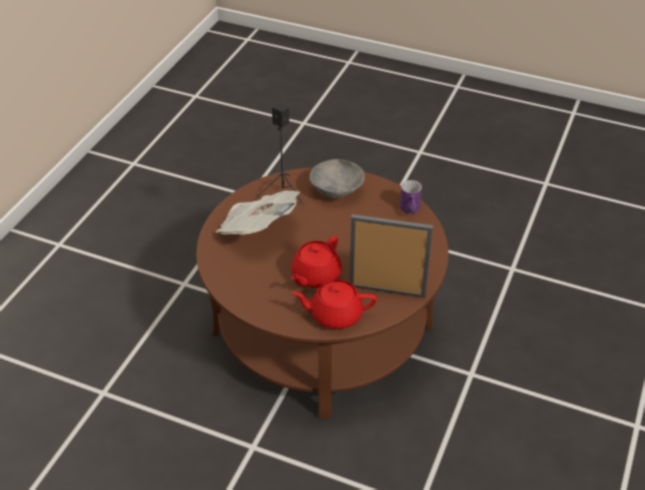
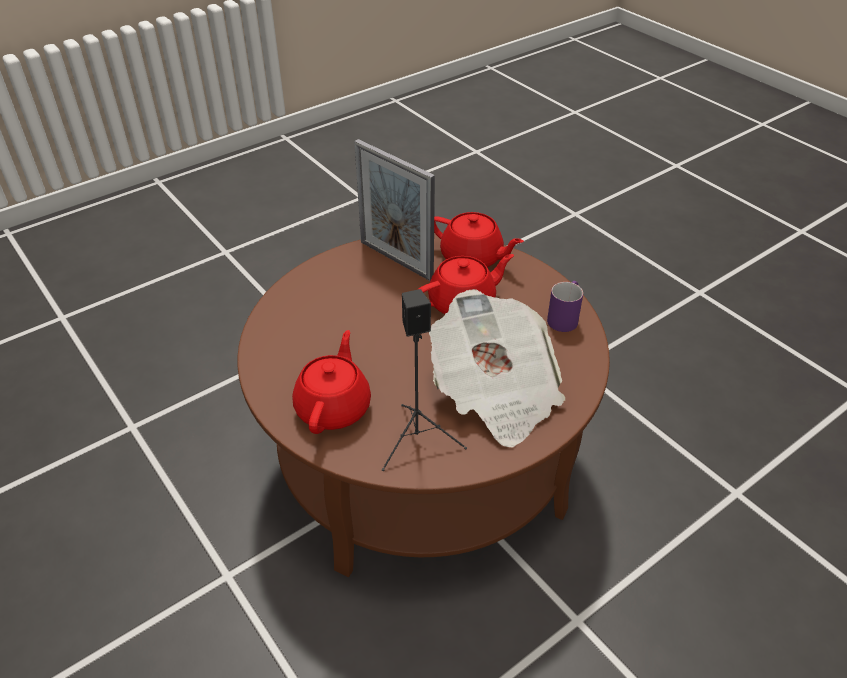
camera: 150 degrees left, 0 degrees up
(337, 191) = (334, 407): grey bowl -> red teapot
(410, 210) = (270, 336): purple mug -> purple mug (565, 317)

